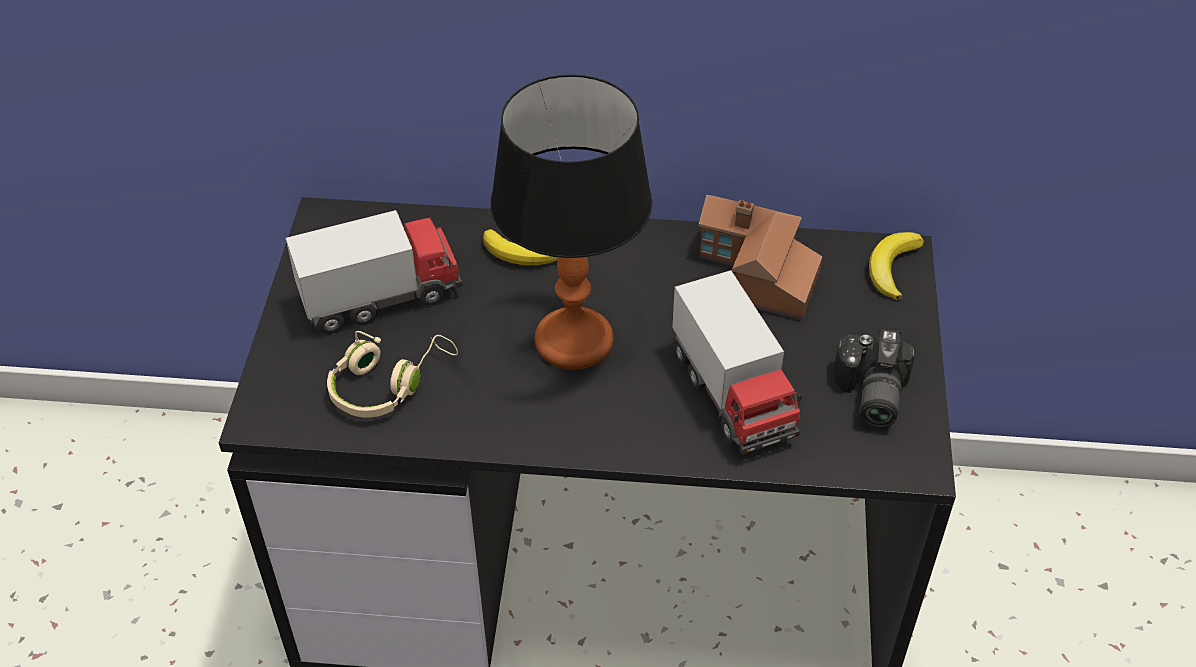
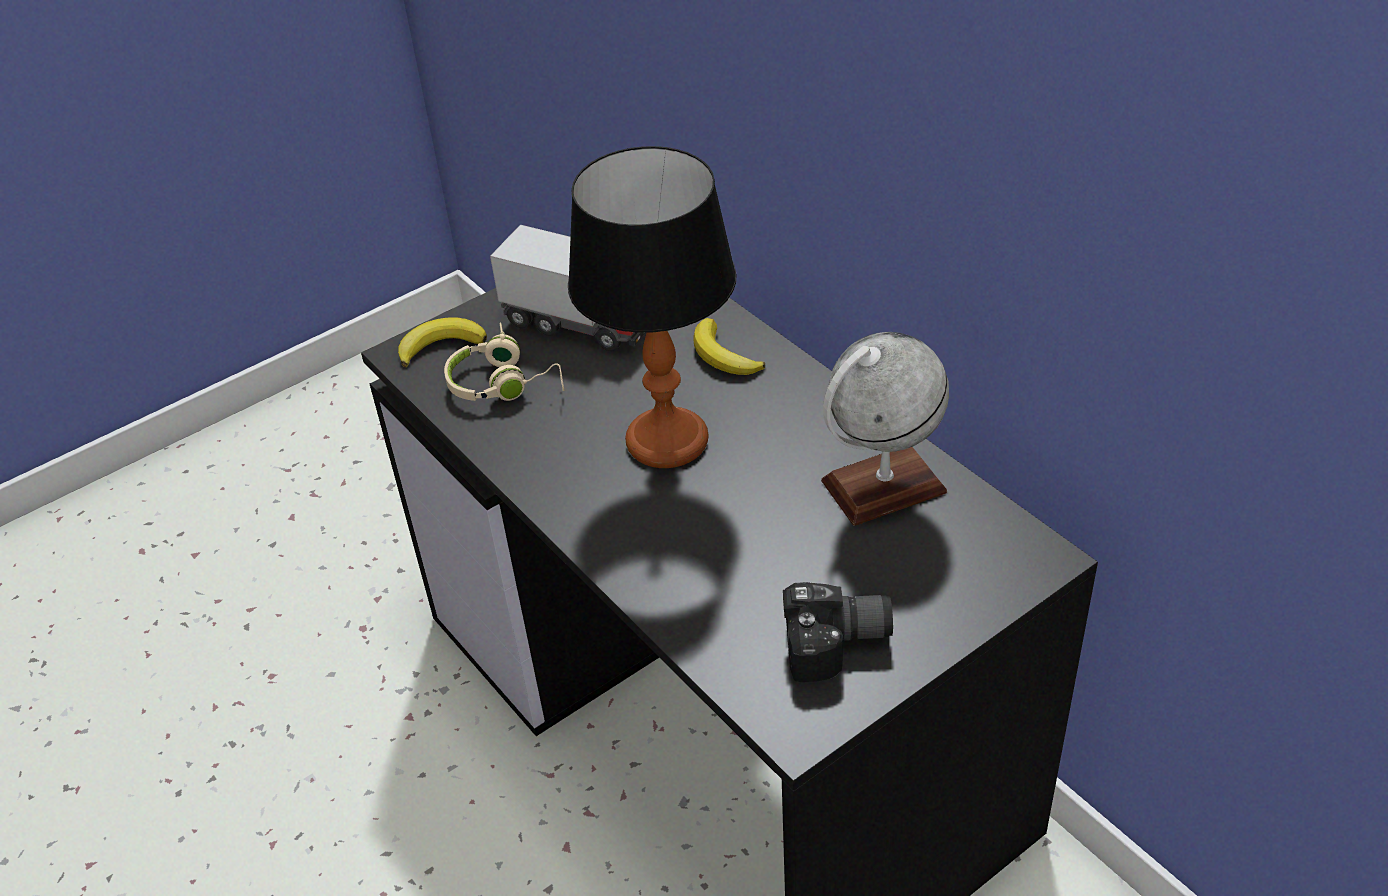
camera: 50 degrees right, 5 degrees down
(732, 395) = (726, 563): toy truck -> none
(756, 274) = (883, 487): toy house -> globe
(868, 395) = (838, 645): camera -> camera turned 150 degrees counterclockwise
(892, 268) = (1016, 562): banana -> banana (441, 345)

